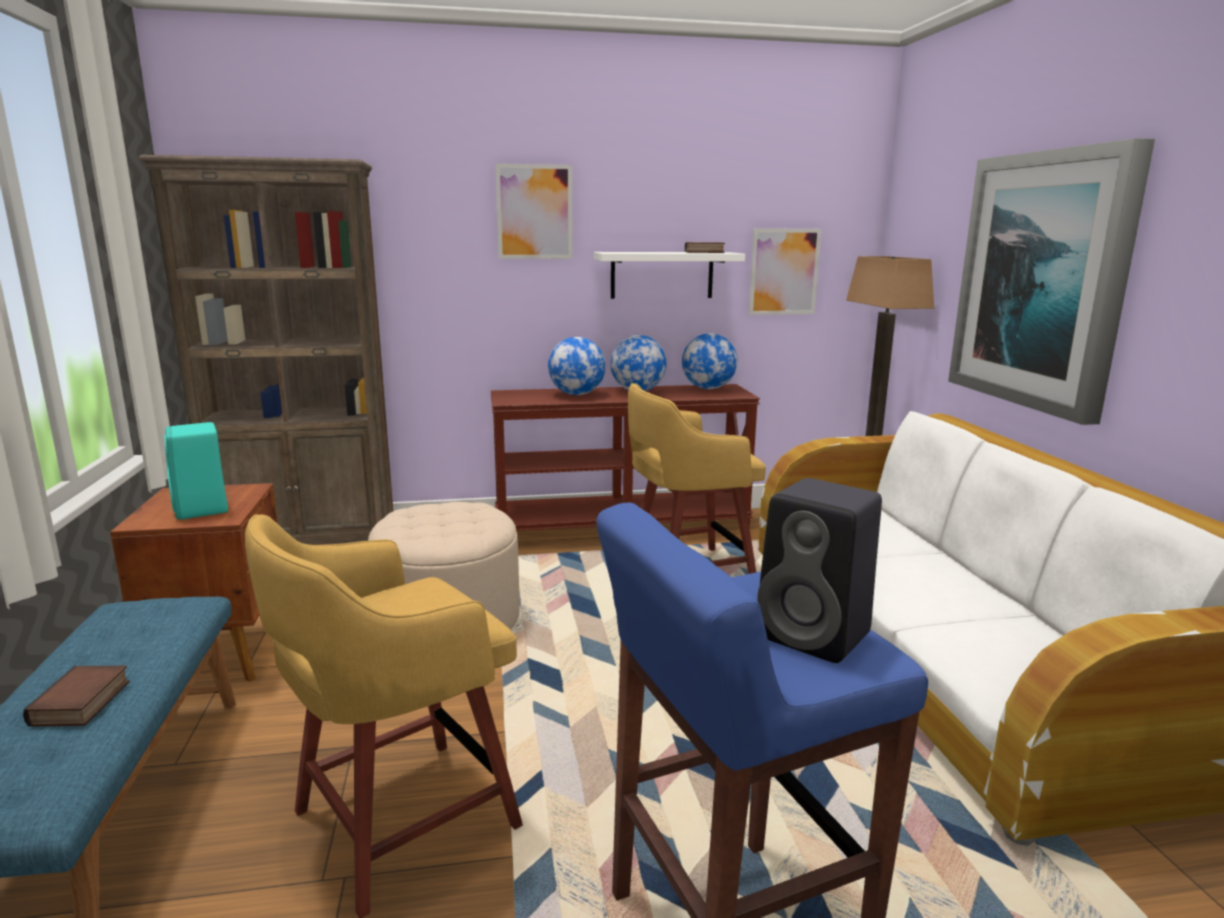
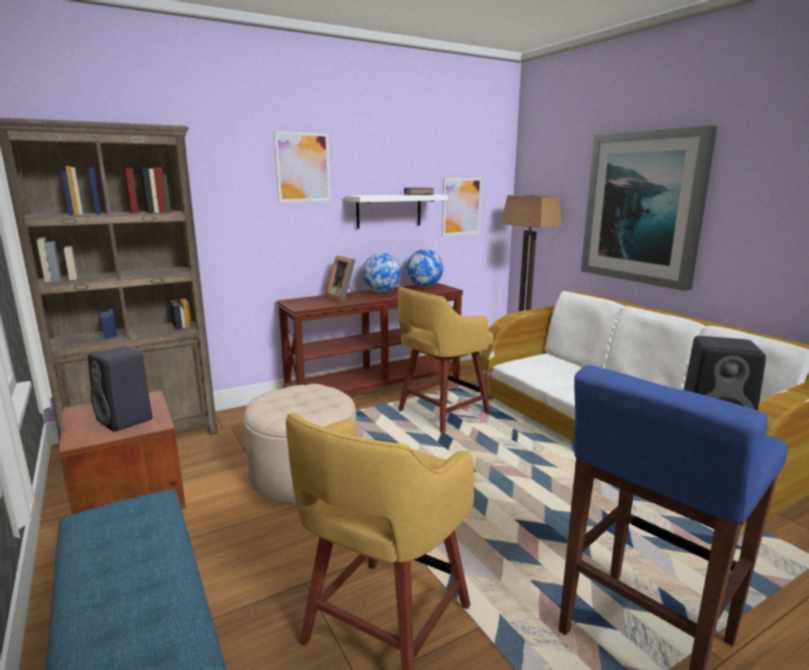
camera: 20 degrees left, 0 degrees up
(82, 704) = (144, 603): book -> none
(202, 510) = (126, 420): turquoise speaker -> black speaker
(577, 394) = (343, 298): globe -> picture frame

